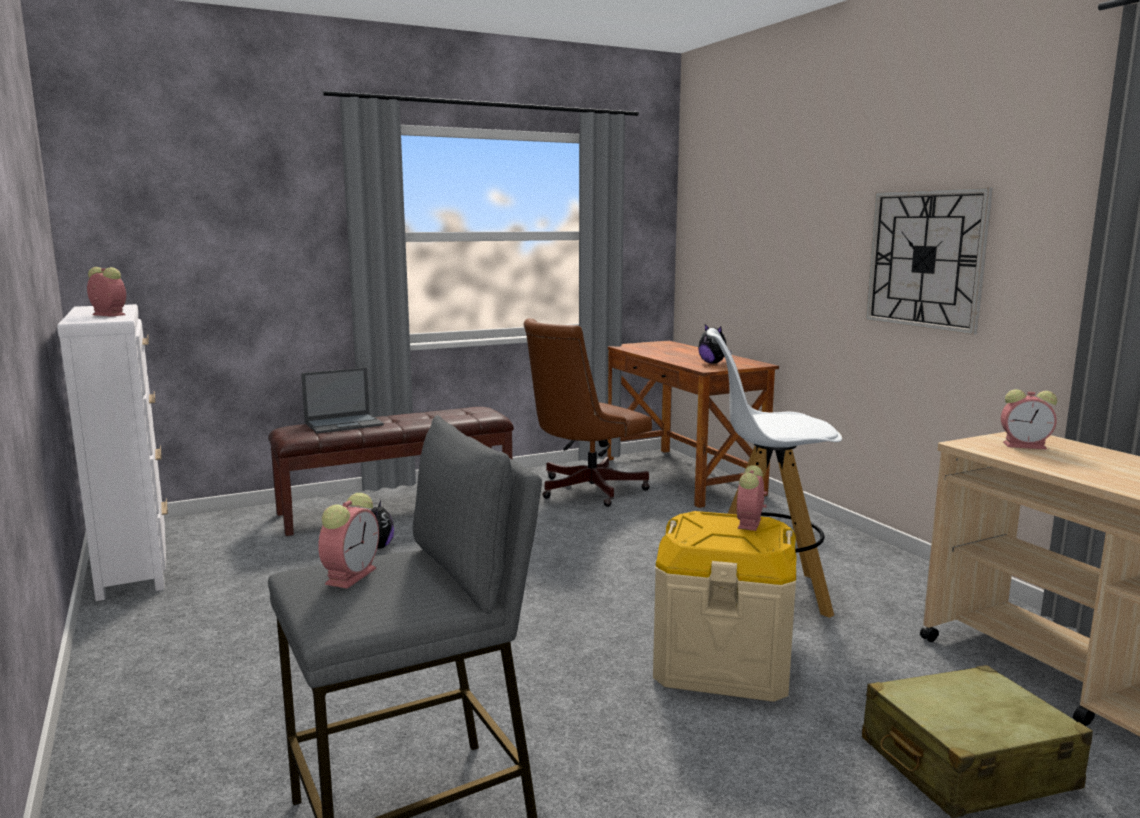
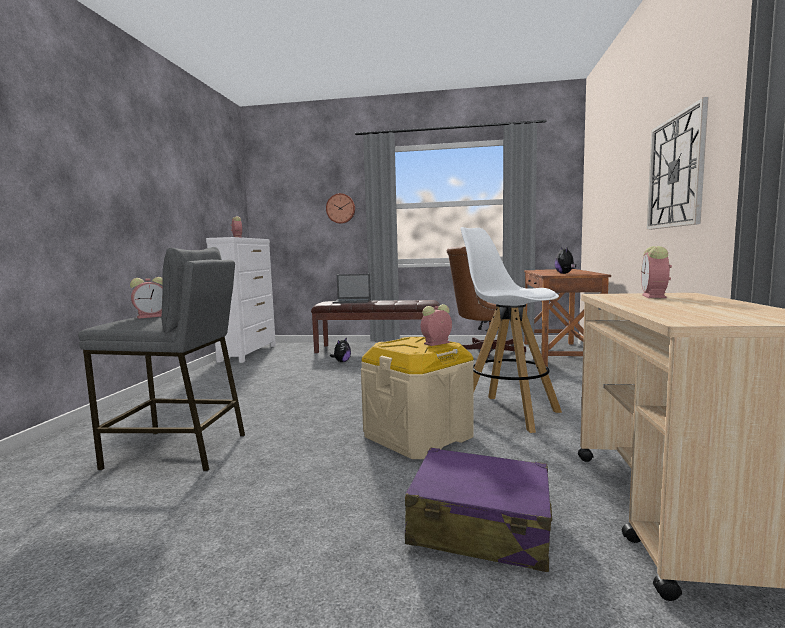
camera: 35 degrees right, 5 degrees down
(287, 237) = (341, 208): none -> wall clock
(966, 765) = (479, 527): beige suitcase -> purple suitcase
(1026, 445) = (654, 296): alarm clock -> alarm clock turned 60 degrees clockwise

